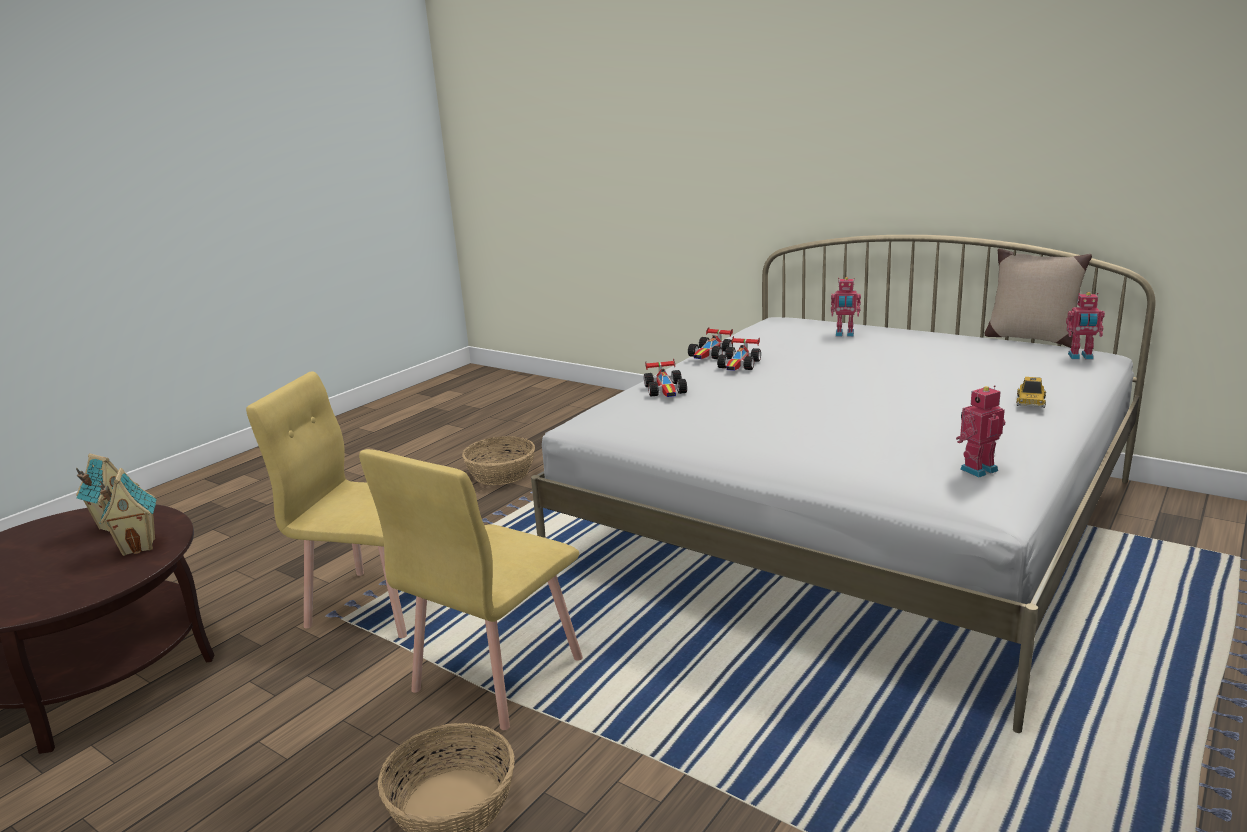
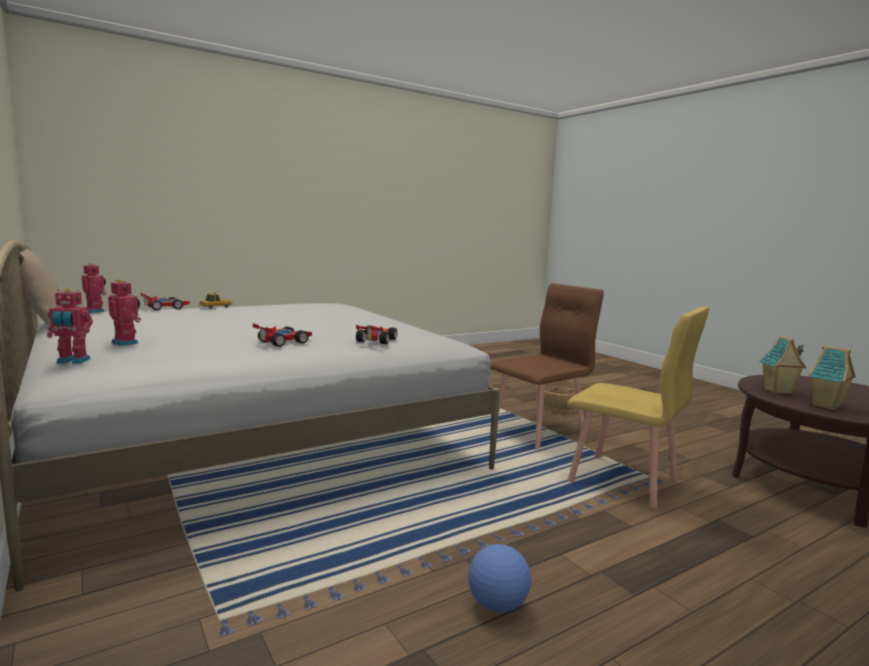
camera: 160 degrees left, 10 degrees down
(496, 674) = (538, 431): yellow chair -> brown chair
(501, 473) = (497, 605): basket -> football
(711, 354) = (276, 354): toy car -> toy car (165, 308)
(977, 469) = (318, 303): toy robot -> toy robot (72, 361)

